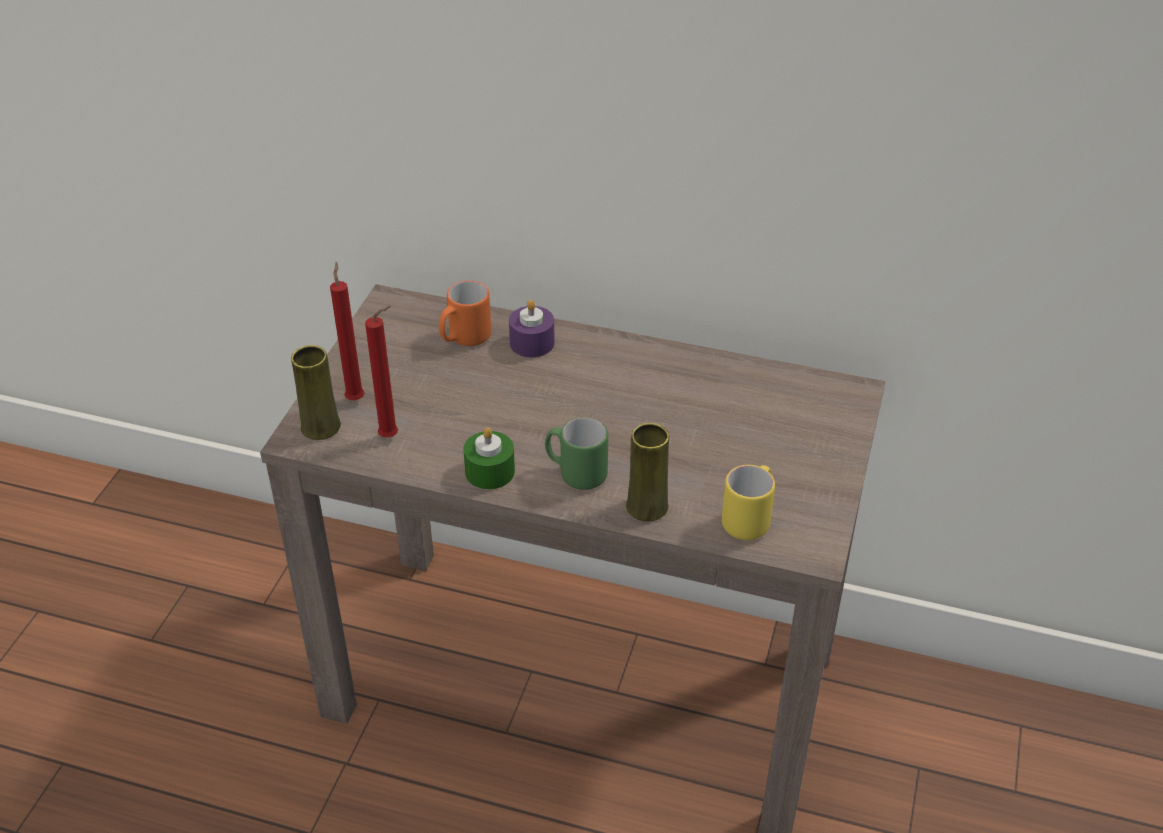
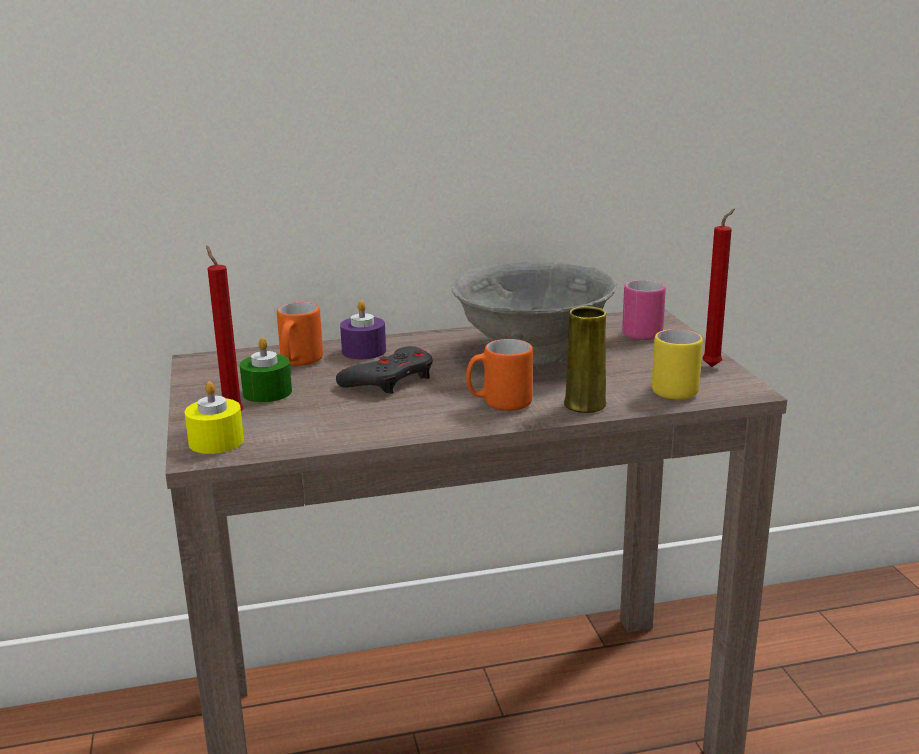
camera: 30 degrees left, 20 degrees down
(321, 427) = (216, 441): yellow vase -> yellow candle
(392, 436) = (299, 428): red candle -> red candle (714, 366)
(490, 471) = (421, 423): green candle -> green candle (267, 392)
(517, 397) = (390, 379): none -> grey game controller
(575, 473) = (499, 404): green mug -> orange mug
(675, 409) = (533, 354): none -> grey bowl
(815, 416) = (641, 332): none -> pink mug

